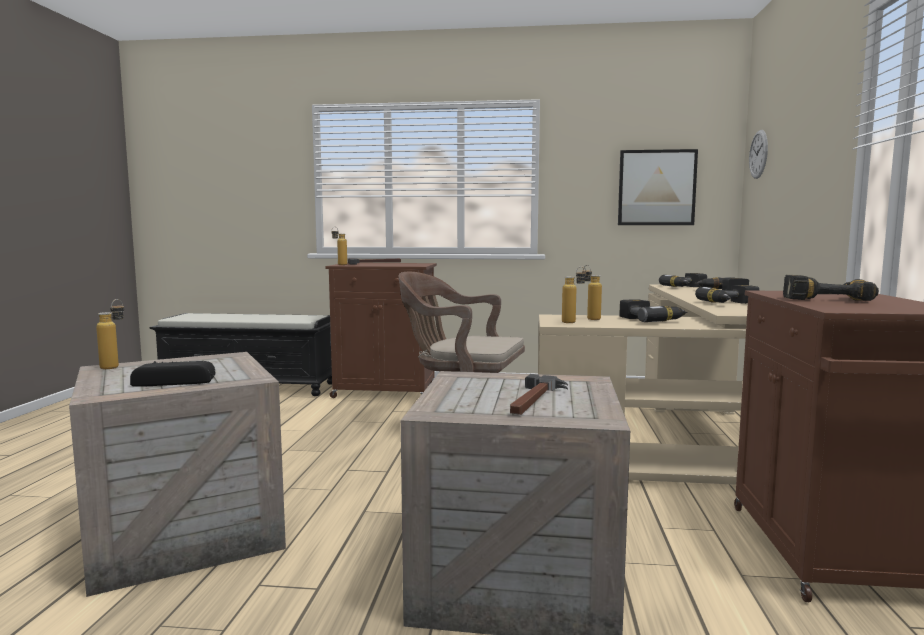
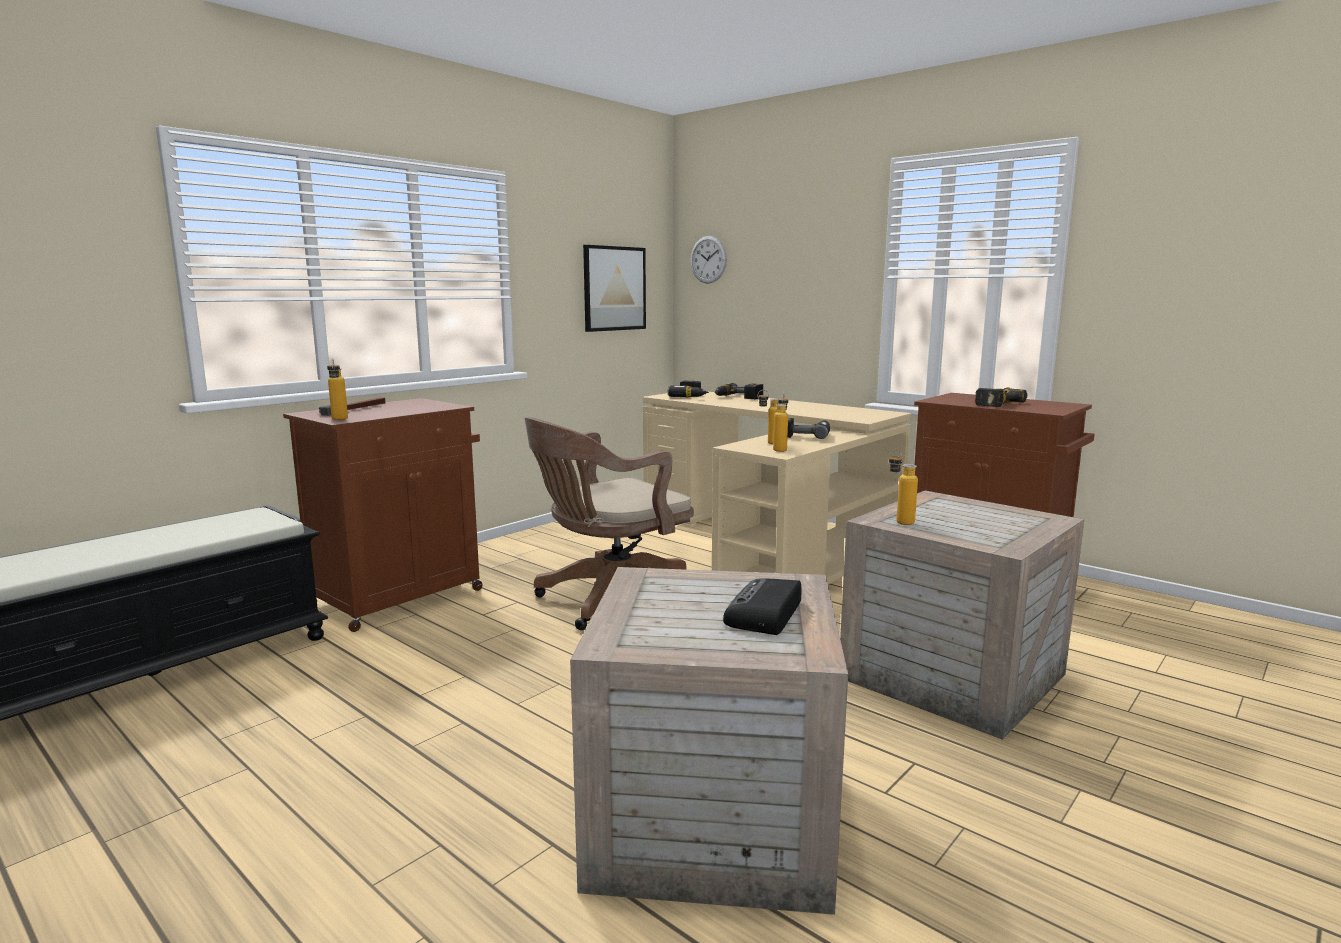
camera: 55 degrees left, 5 degrees up
(115, 366) = (612, 638): bottle -> bottle (899, 521)
(534, 400) = (987, 519): hammer -> none
(731, 303) = (814, 410): power drill -> none

